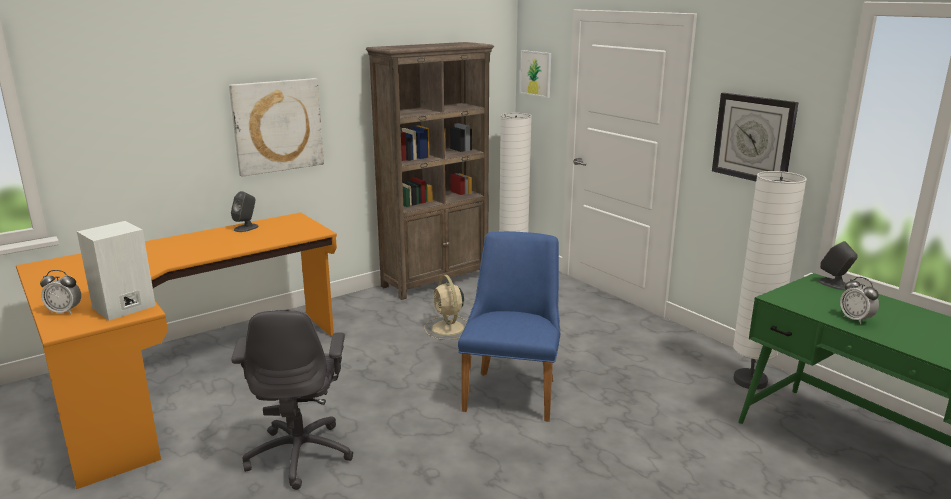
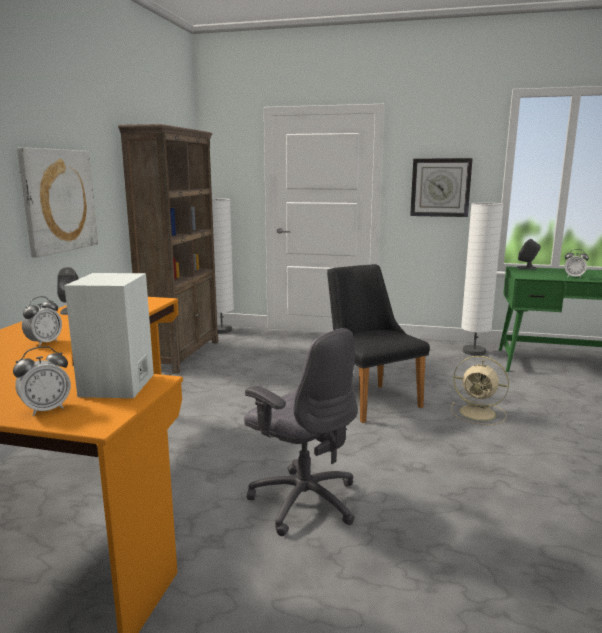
camera: 40 degrees left, 5 degrees down
(169, 256) = (44, 343): none -> alarm clock
(448, 329) = (253, 380): beige fan -> beige fan (479, 413)
(513, 390) = (369, 399): blue chair -> black chair
(536, 73) = (224, 164): picture -> none

